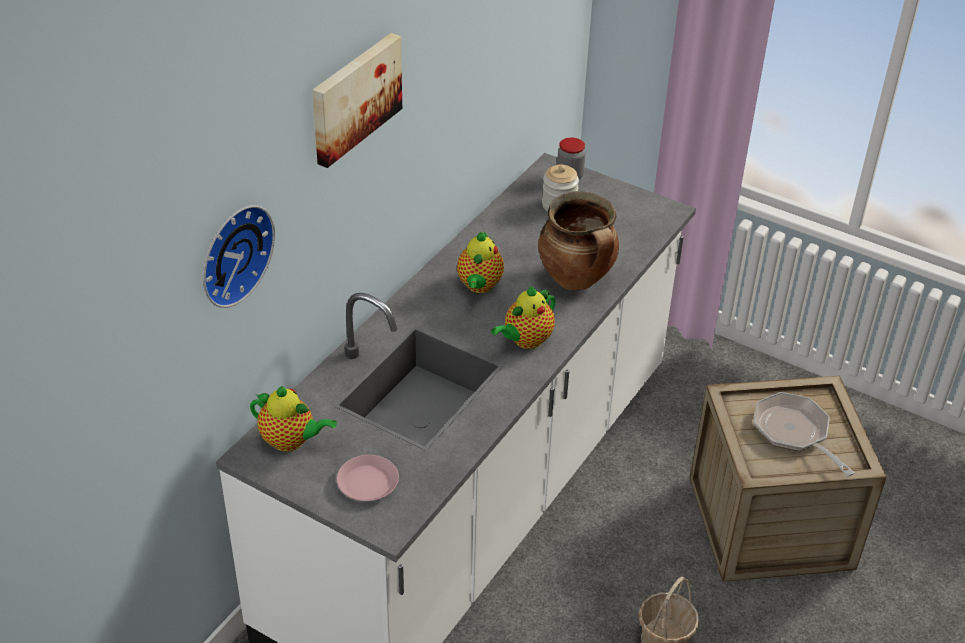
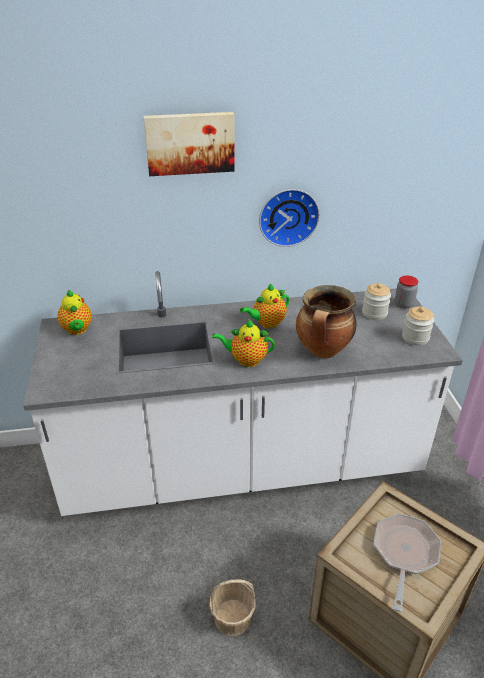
camera: 50 degrees right, 5 degrees down
(232, 253) = (62, 194): wall clock -> wall clock (288, 216)
(367, 482) = (71, 367): pink plate -> none
(630, 209) = (415, 338): none -> jar

